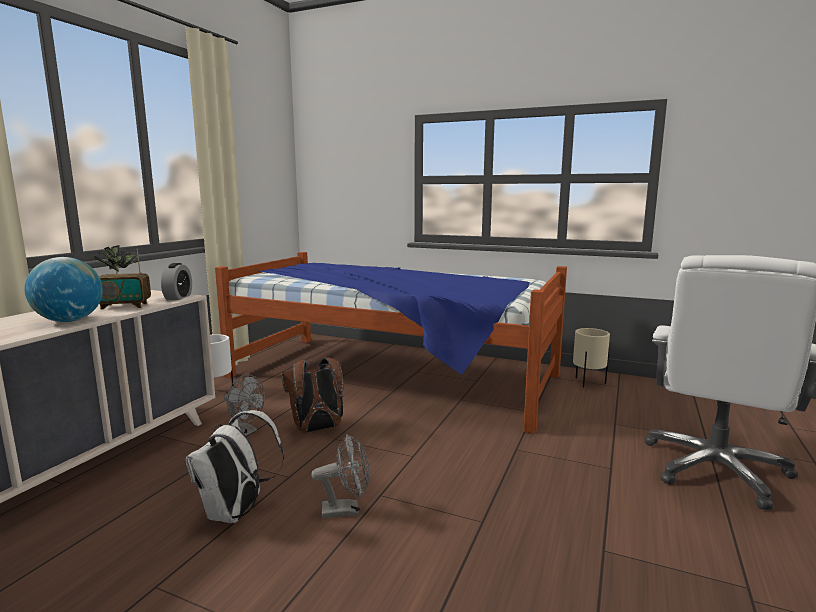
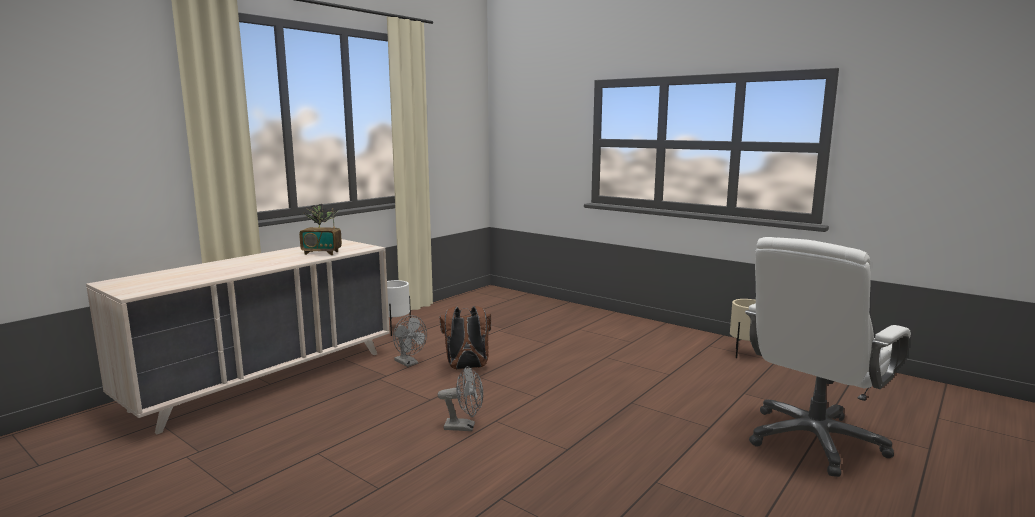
camera: 15 degrees right, 0 degrees up
(69, 321) = (281, 262): globe -> none
(178, 297) = (363, 247): alarm clock -> none
(236, 513) = (383, 418): white backpack -> none
(391, 376) = (552, 331): bed -> none

